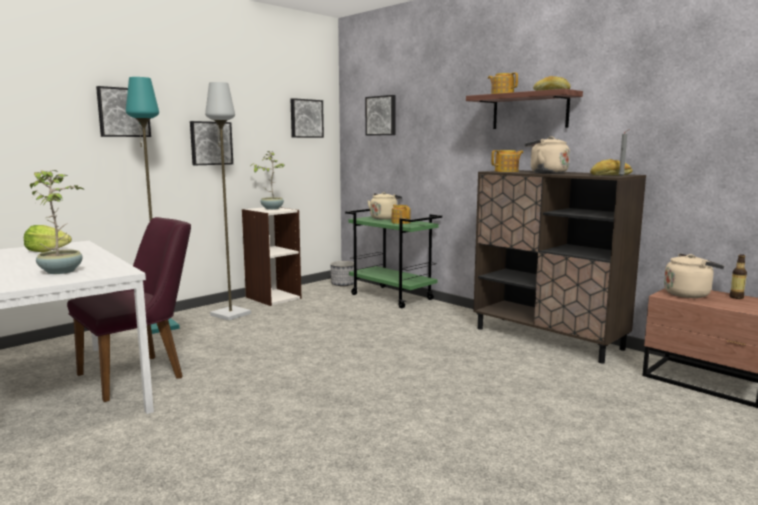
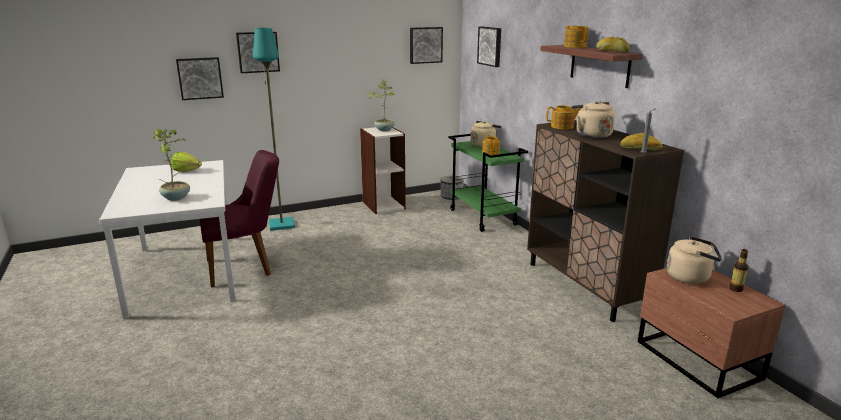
camera: 20 degrees right, 10 degrees up
(210, 143) = (332, 73): picture -> picture (200, 78)
(230, 315) = (339, 219): grey floor lamp -> none

